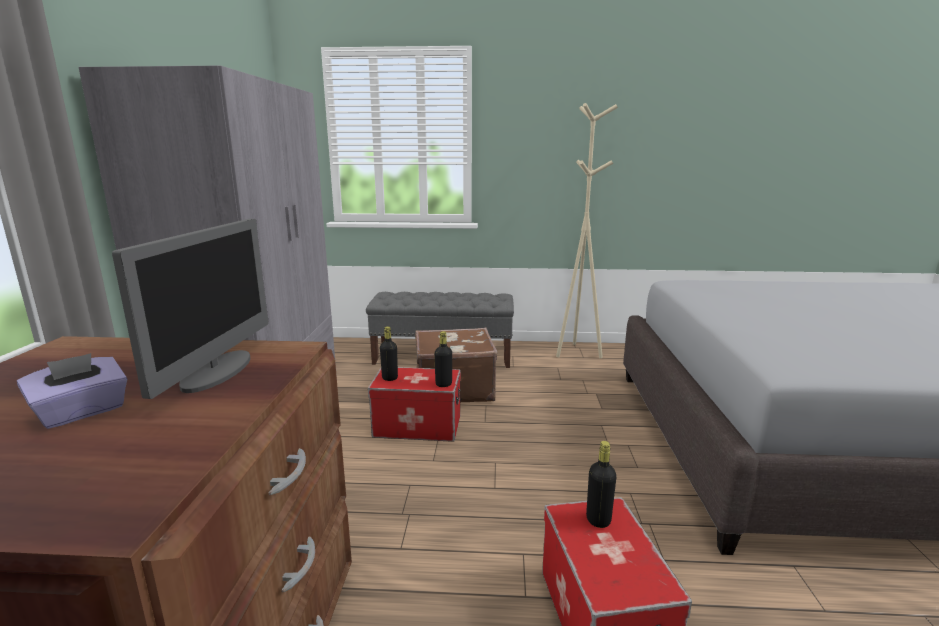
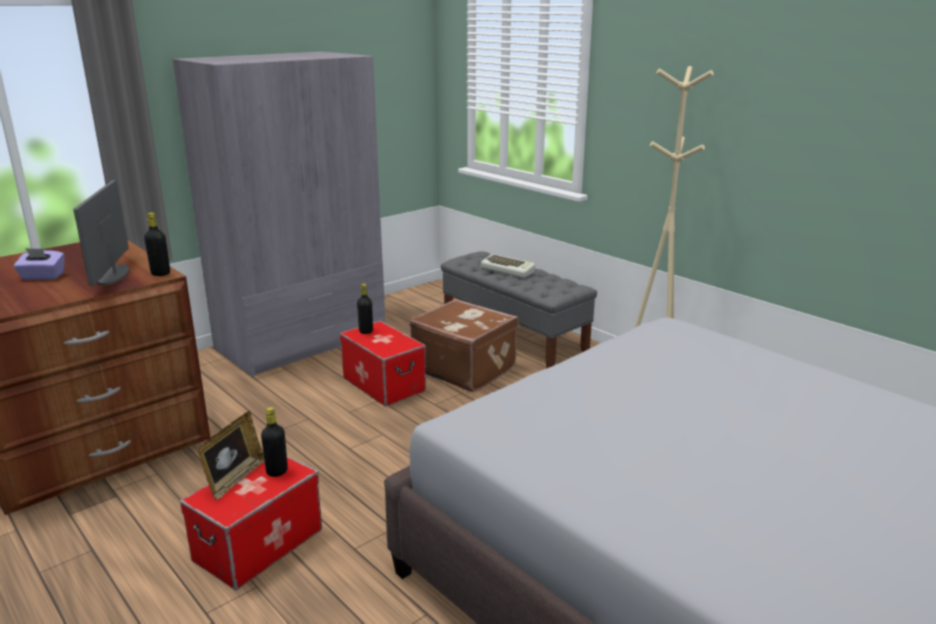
camera: 45 degrees right, 5 degrees up
(218, 371) = (113, 275): monitor -> monitor turned 120 degrees clockwise
(434, 297) = (508, 270): none -> keyboard
(443, 384) = (388, 351): black bottle -> black bottle (160, 273)
(586, 553) = (234, 479): none -> picture frame

